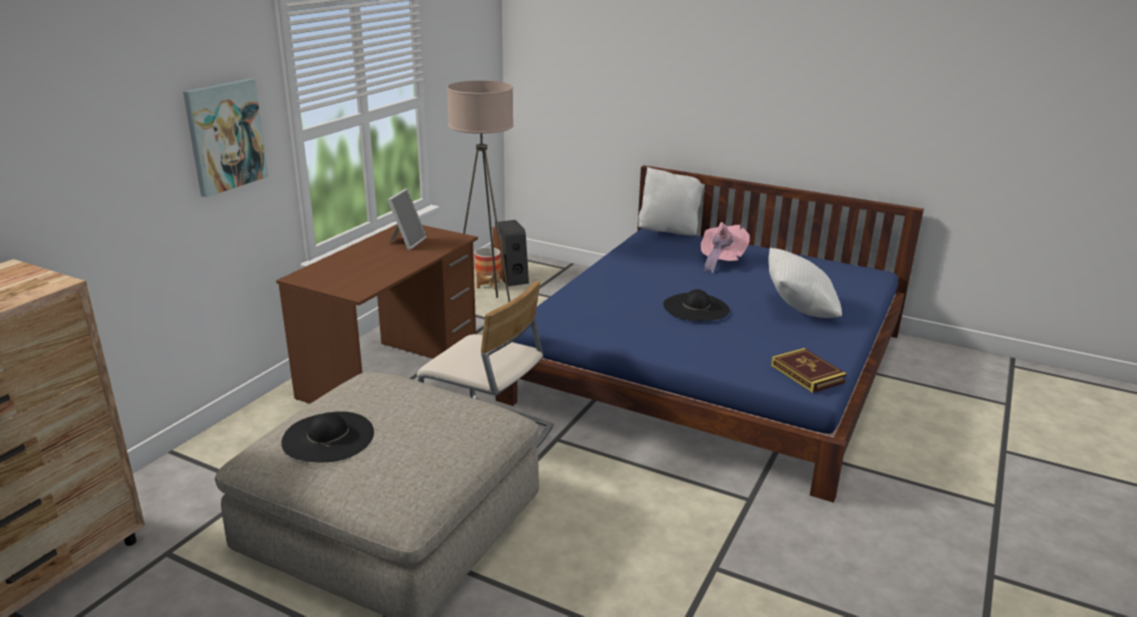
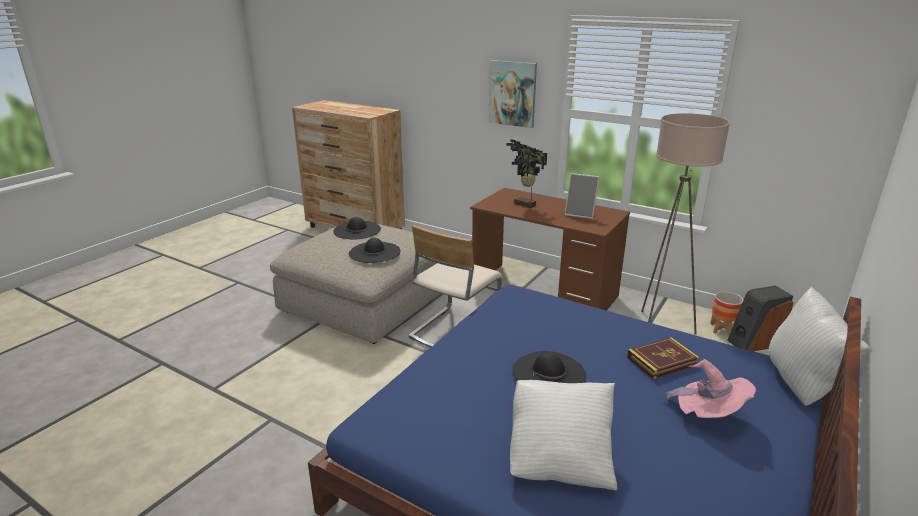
camera: 95 degrees right, 0 degrees up
(364, 269) = (524, 205): none -> potted plant
(433, 410) = (374, 252): none -> black hat
(807, 374) = (392, 426): book -> book (662, 361)

